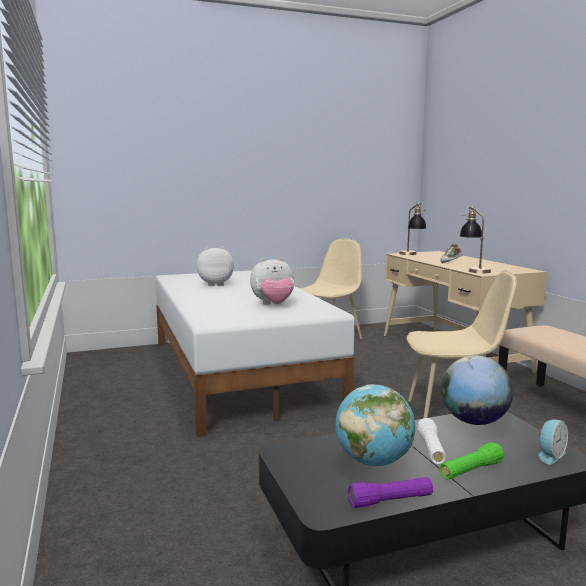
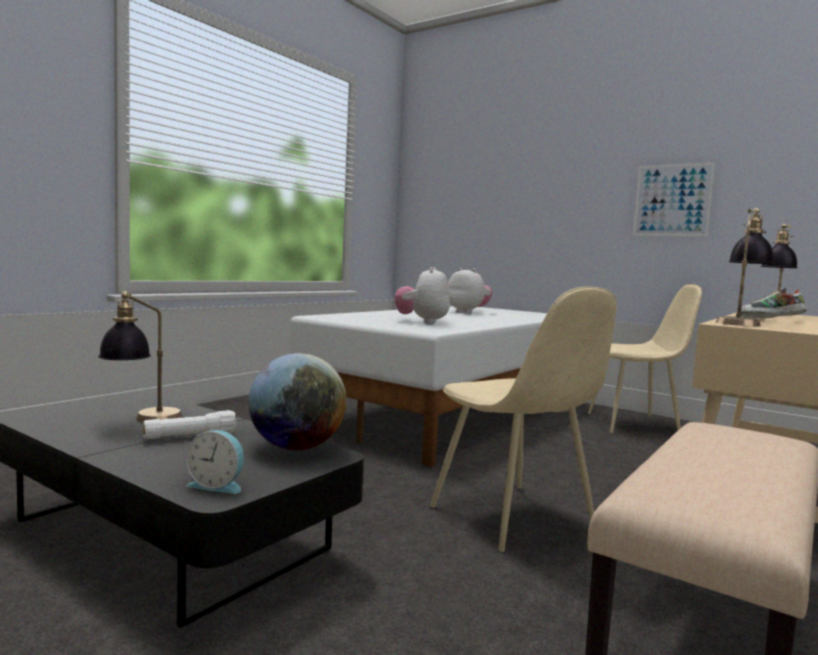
camera: 55 degrees right, 5 degrees down
(273, 305) = (422, 322): plush toy -> plush toy turned 60 degrees clockwise
(316, 179) = (672, 200): none -> picture
(373, 461) = (142, 421): globe -> table lamp
(390, 501) = (54, 432): purple flashlight -> none
(470, 470) = (142, 453): green flashlight -> none

